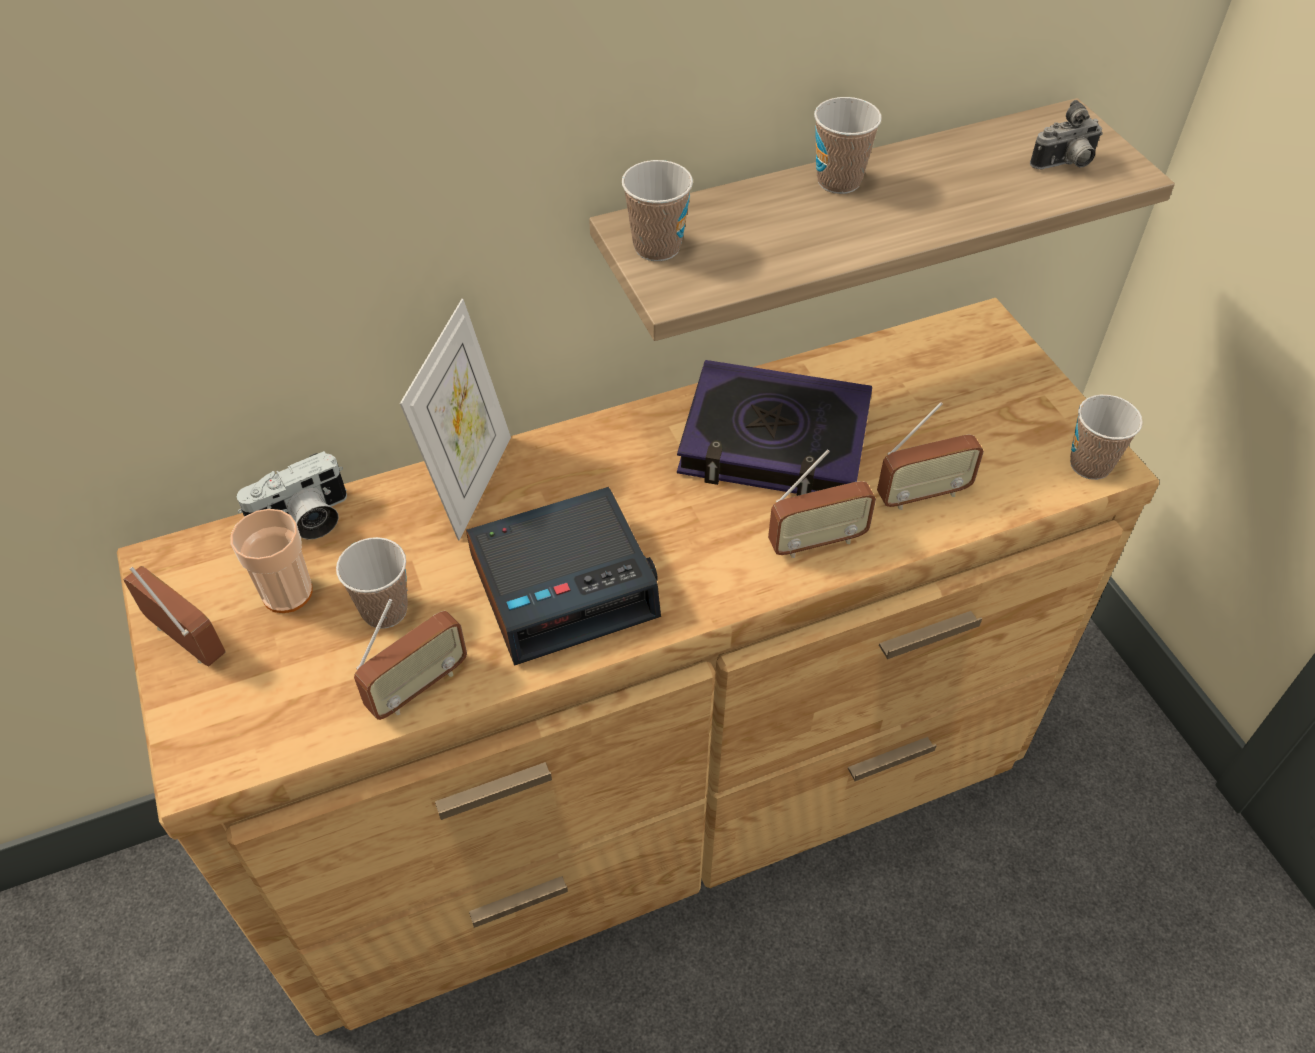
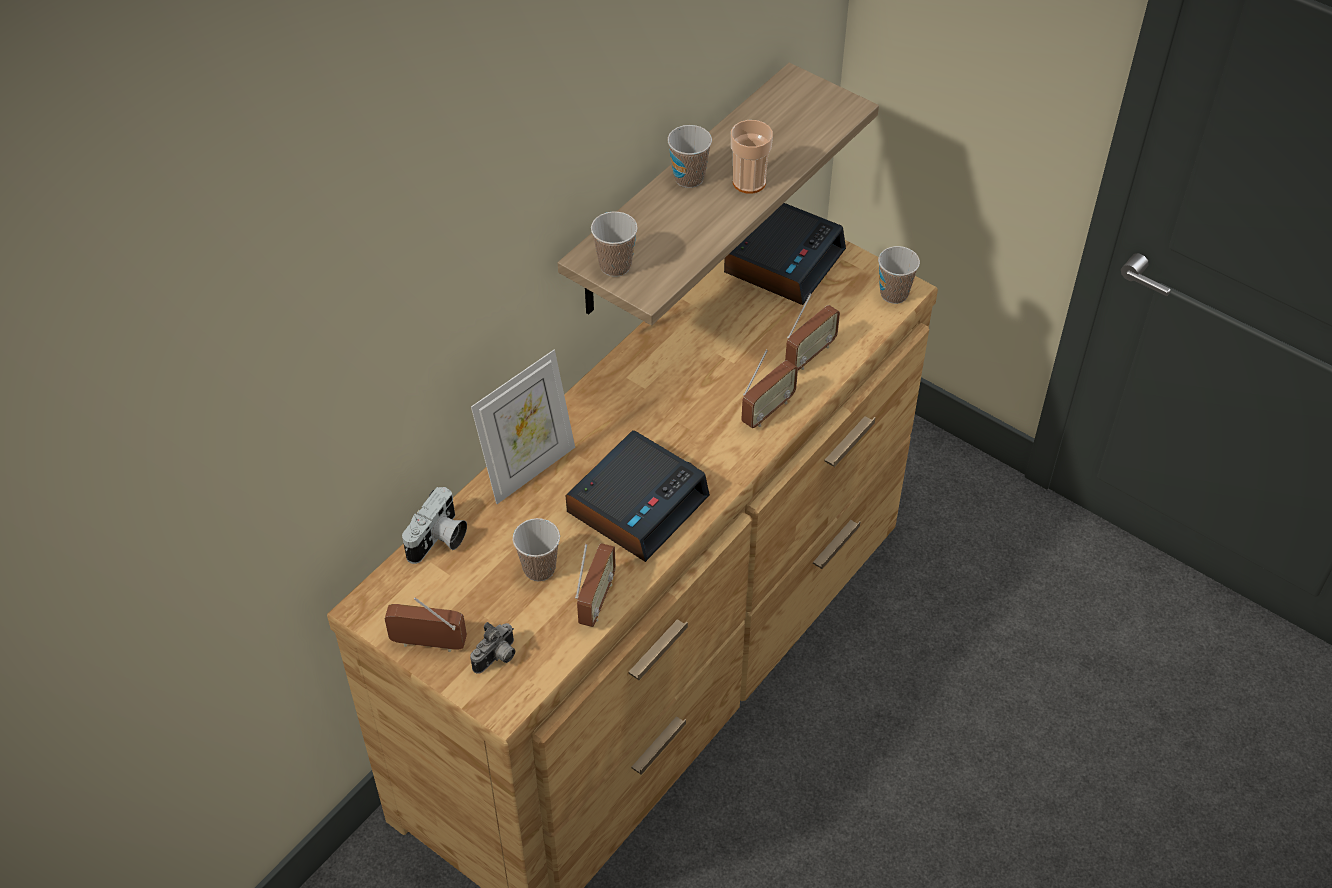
camera: 30 degrees left, 0 degrees up
(287, 593) = (468, 587): cup -> cup (749, 182)
(471, 483) = (529, 469): picture frame -> picture frame turned 60 degrees clockwise
(774, 442) = (700, 359): book -> none
(964, 368) = (784, 261): none -> alarm clock
(1065, 165) = (811, 115): camera -> camera (497, 658)

